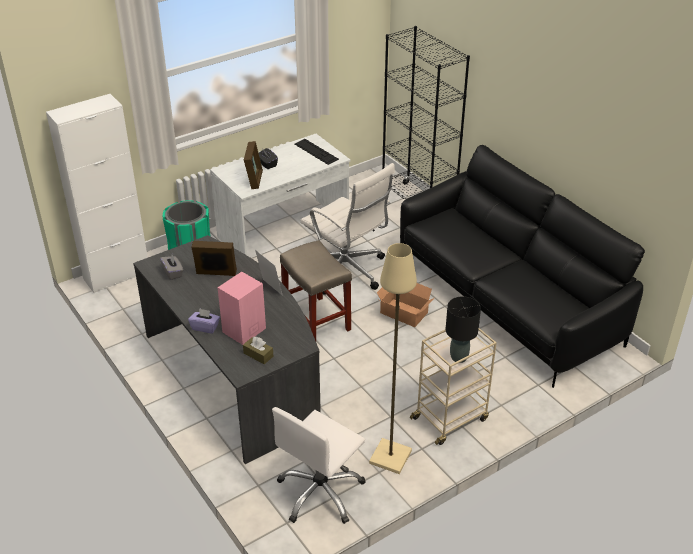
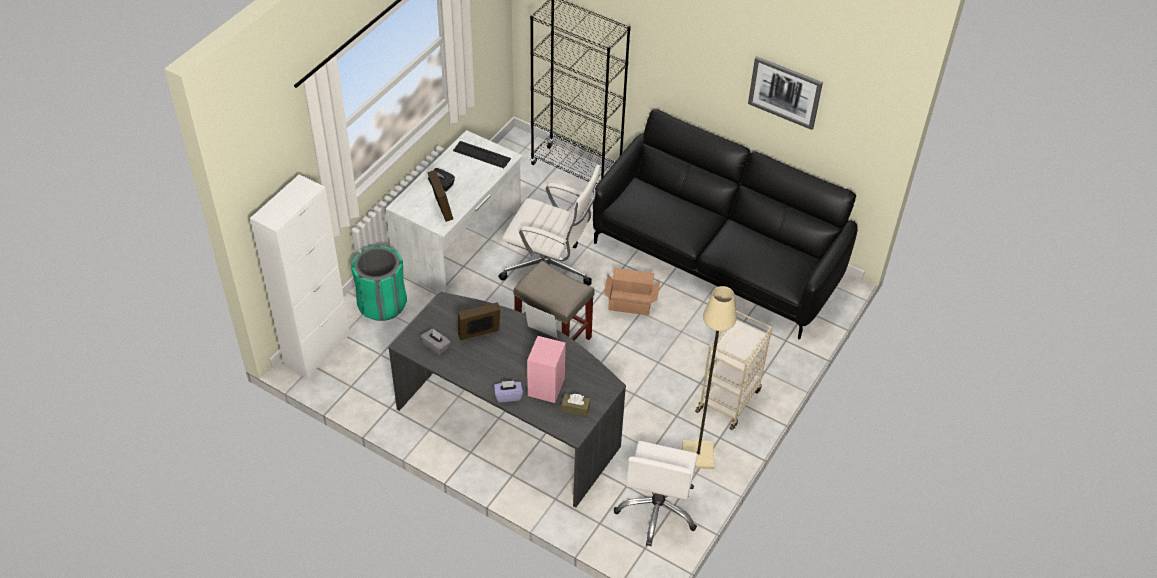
camera: 25 degrees left, 10 degrees up
(459, 357) = (743, 350): black table lamp -> none
(590, 129) = (785, 92): none -> picture

